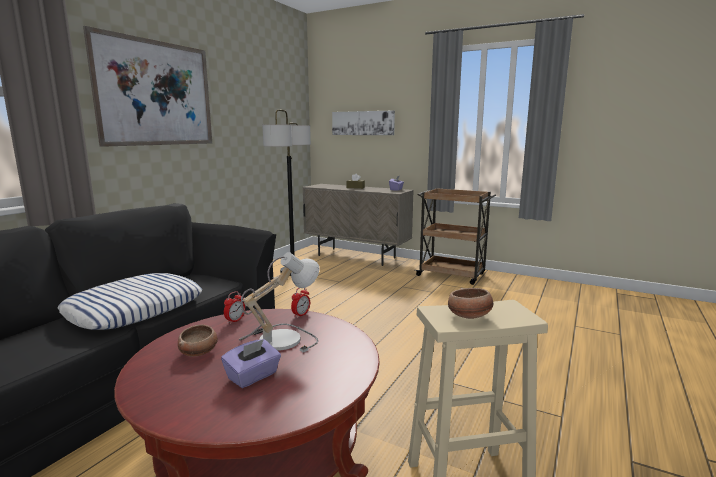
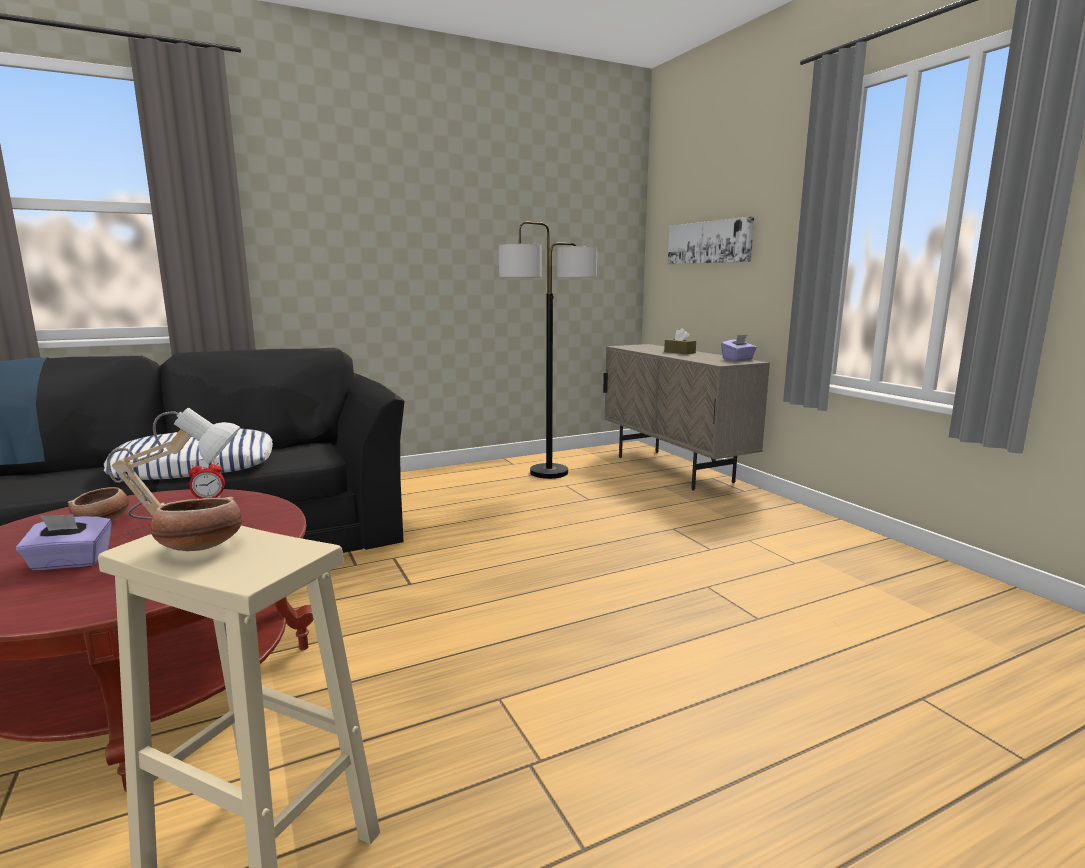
camera: 35 degrees right, 0 degrees up
(156, 93) = (360, 206): picture -> none
(301, 315) = (278, 511): alarm clock -> none
(452, 275) = (795, 531): brown cart -> none

